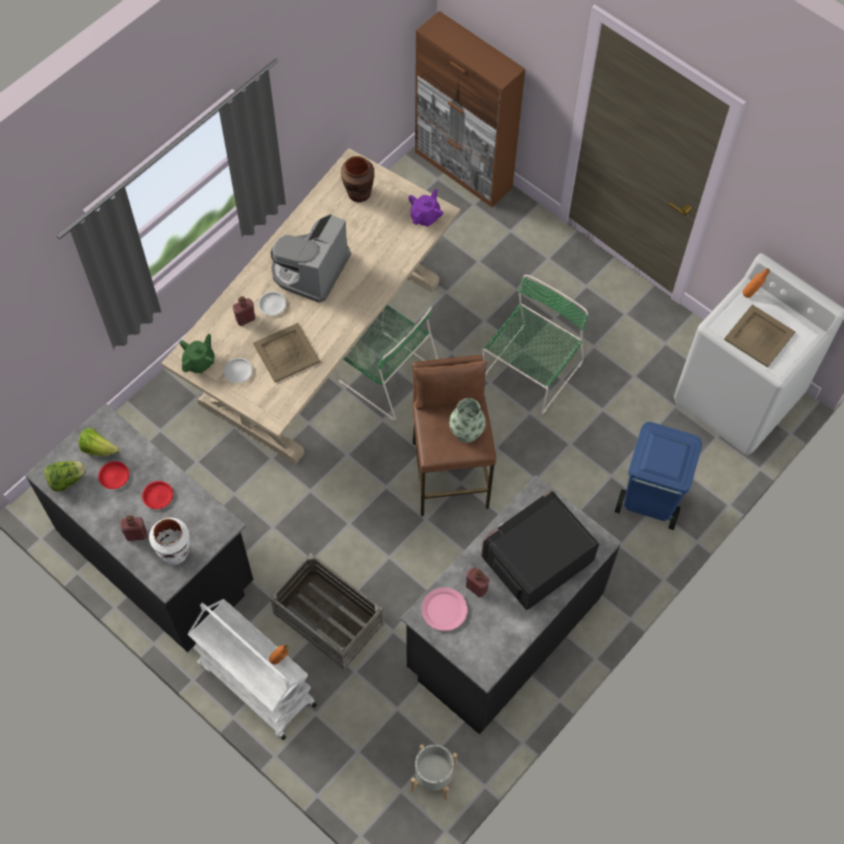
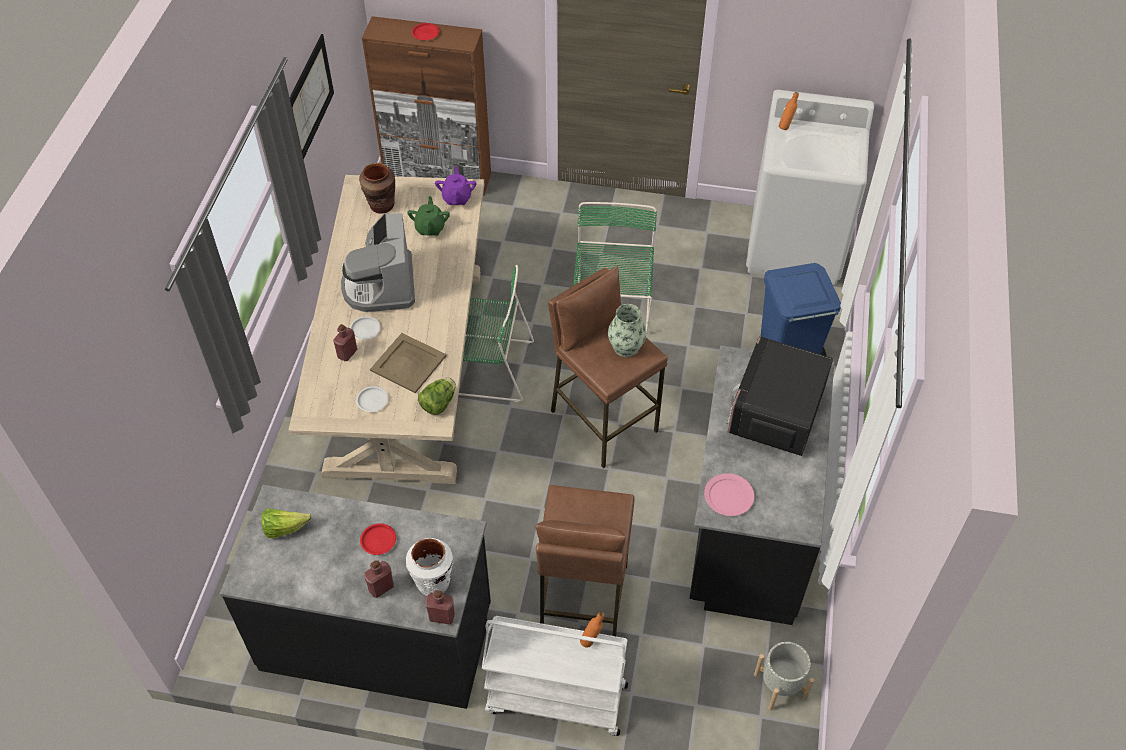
camera: 30 degrees left, 10 degrees down
(67, 480) = (270, 574): lettuce -> lettuce (438, 403)
(114, 476) = (319, 545): red plate -> red plate (425, 33)
(199, 362) = (327, 411): green teapot -> green teapot (430, 228)
(319, 82) = (310, 98): none -> picture
(327, 619) = (582, 602): crate -> brown stool
(476, 588) = (742, 462): red bottle -> red bottle (441, 616)
(760, 336) = (818, 153): beige tray -> none

